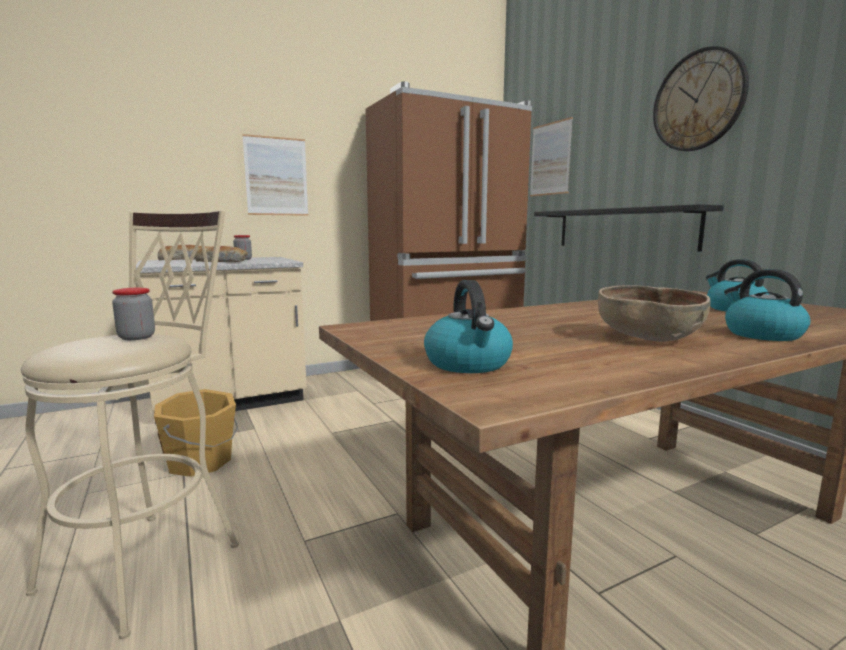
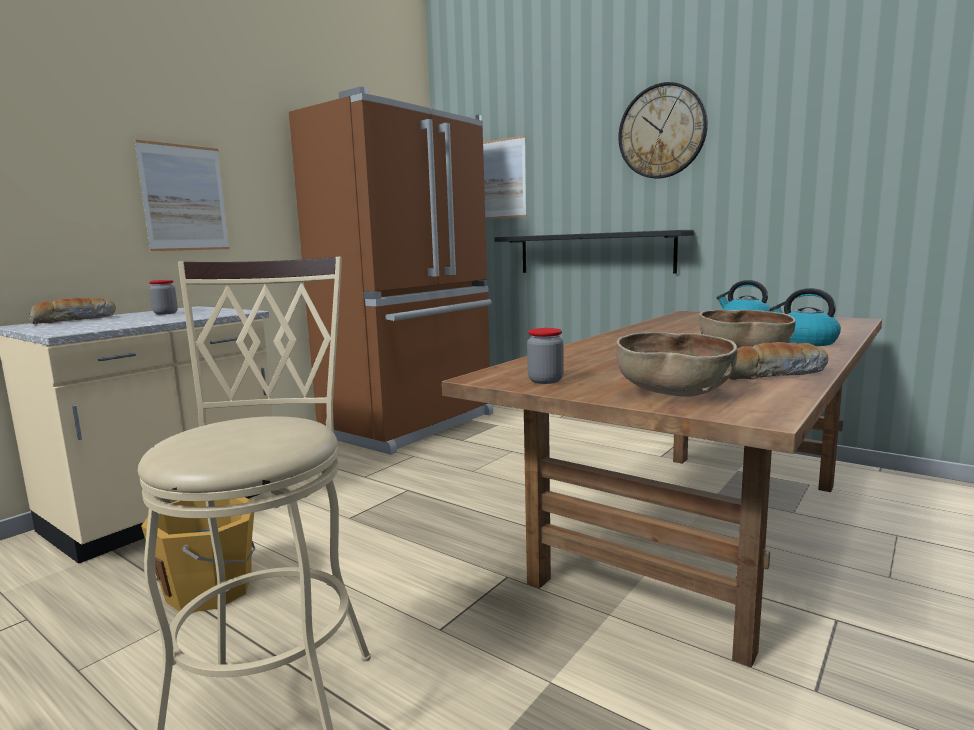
camera: 25 degrees left, 0 degrees up
(136, 337) = (258, 422): jar -> jar (545, 380)
(222, 262) = (152, 319): bread -> bread (774, 374)
(468, 364) = (673, 393): kettle -> brown bowl

